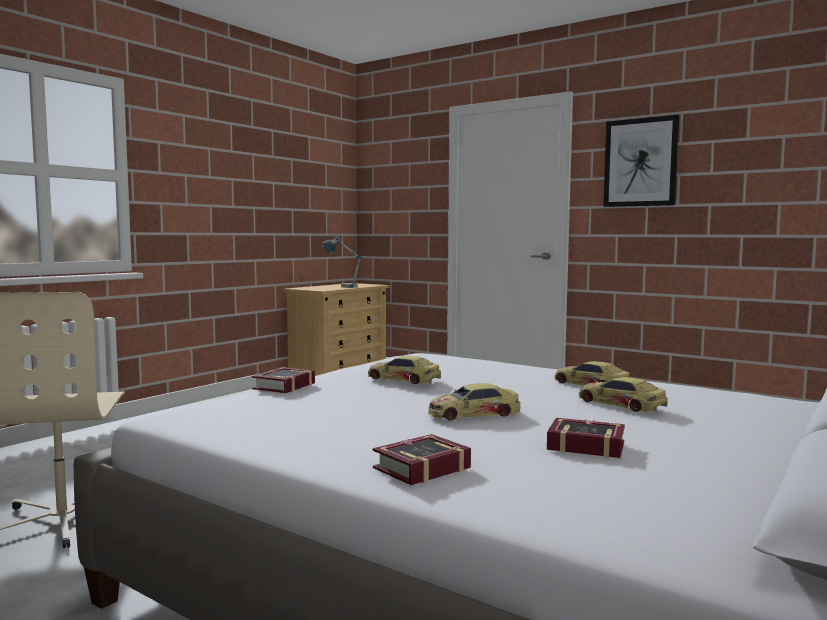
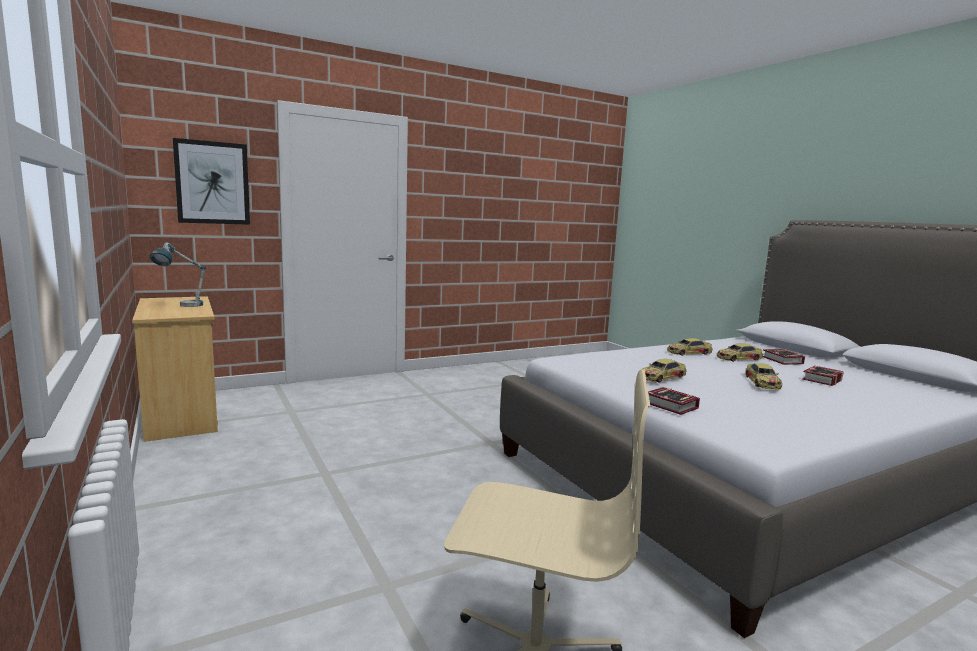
camera: 65 degrees left, 5 degrees up
(417, 468) = (878, 410): book -> book (782, 361)
(640, 162) = (460, 185): picture -> picture (212, 183)

